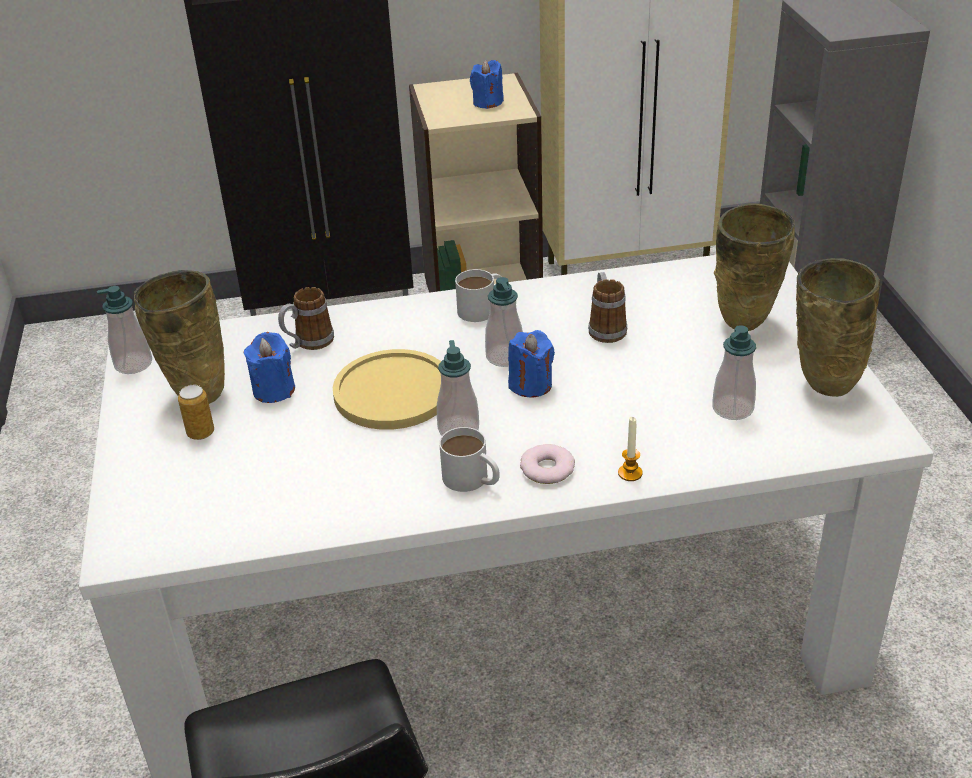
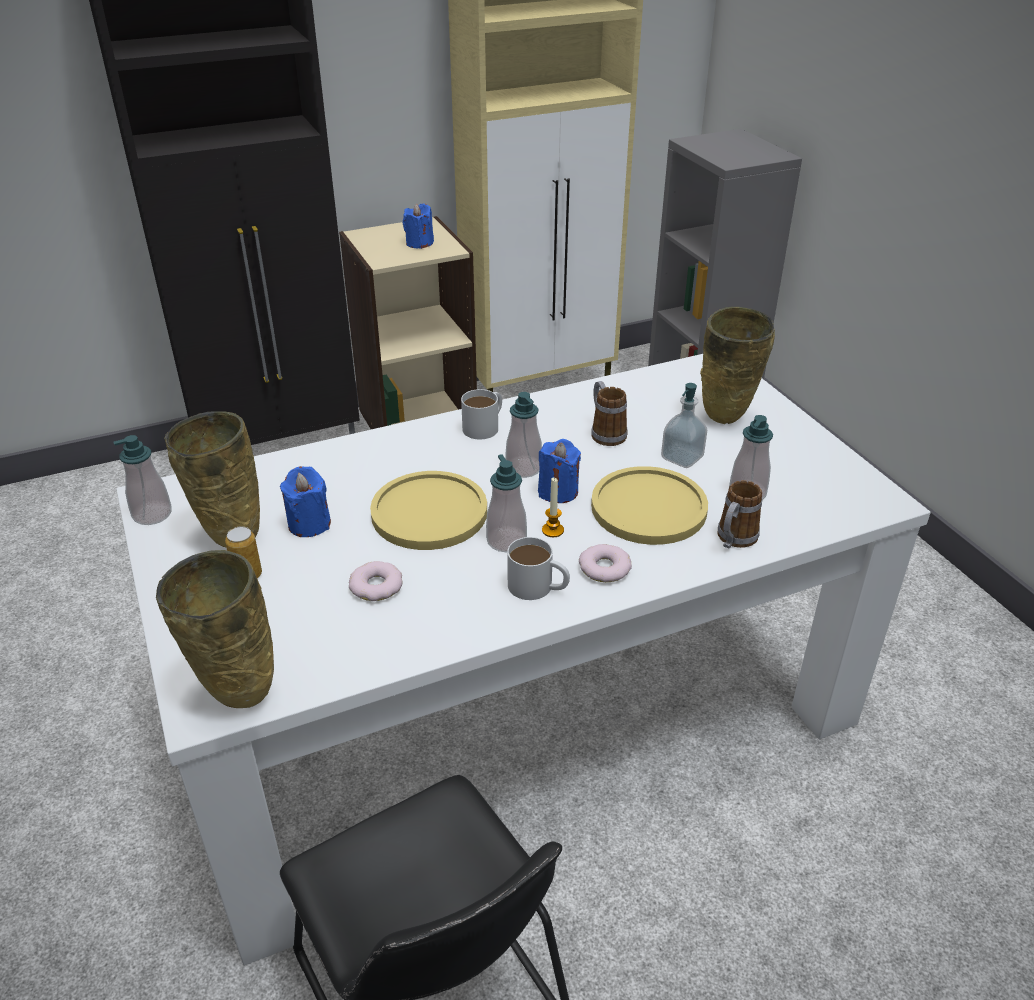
camera: 15 degrees left, 0 degrees up
(308, 343) = (328, 475): mug -> mug (733, 540)
(316, 458) = (376, 586): none -> donut
(619, 412) = (648, 507): none -> yellow plate
(630, 473) = (681, 562): candle -> candle (552, 530)
(677, 363) = (682, 458): none -> soap dispenser
(822, 385) = (814, 463): beige vase -> beige vase (236, 692)

